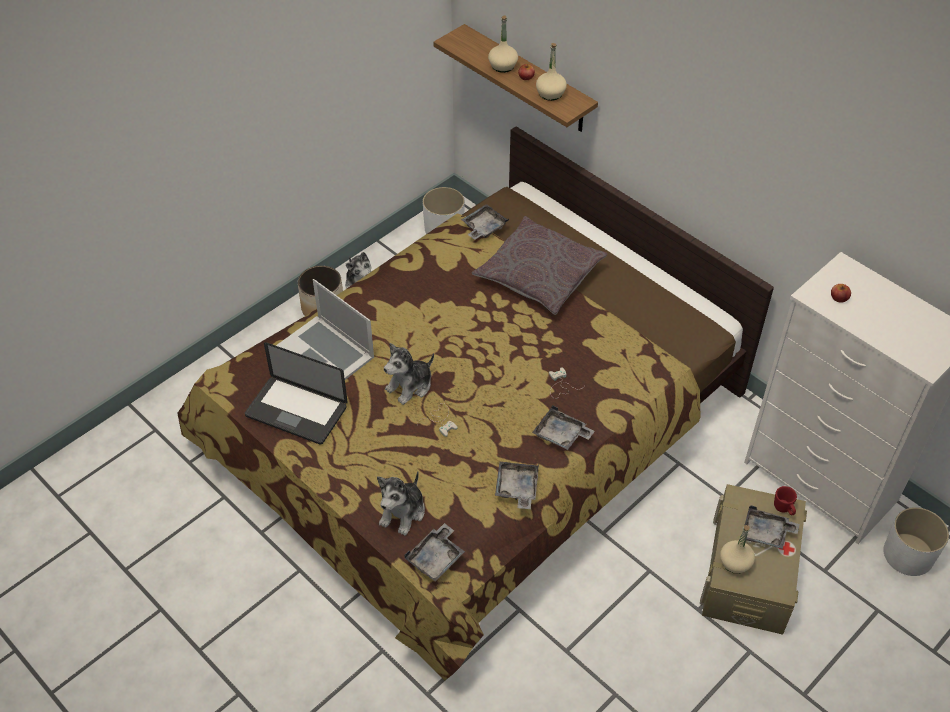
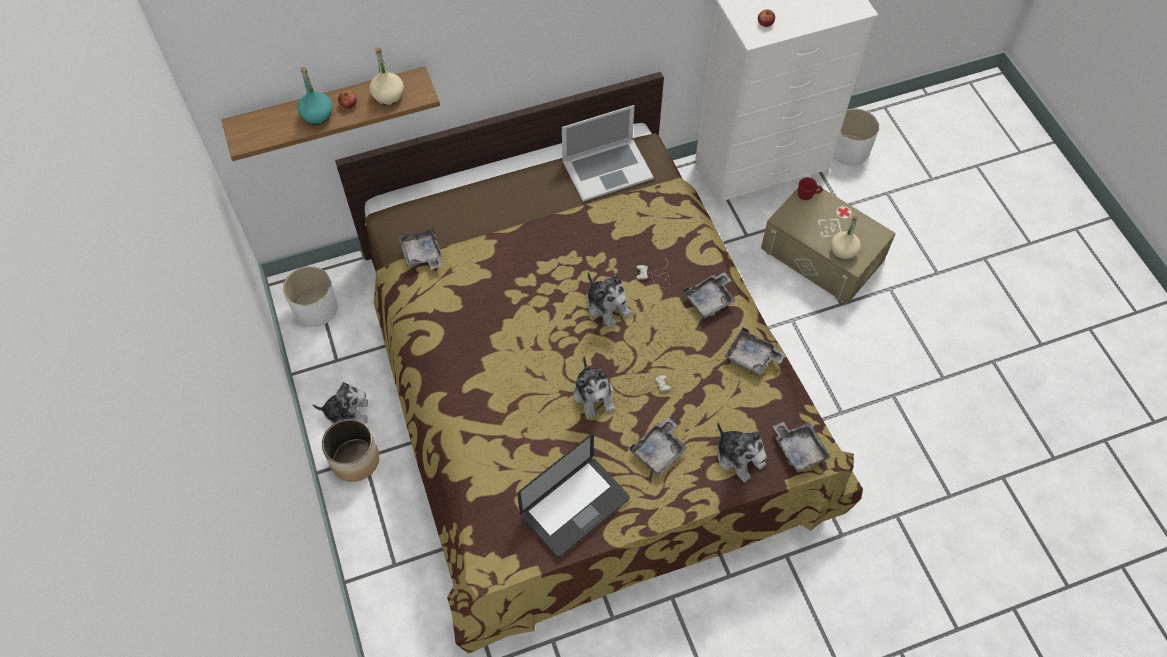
camera: 65 degrees left, 10 degrees up
(325, 352) = (510, 453): laptop -> laptop (607, 169)
(503, 66) = (317, 115): beige bottle -> turquoise bottle
(506, 363) = (607, 306): none -> plush toy
(539, 274) = (511, 236): grey pillow -> none
(766, 533) = (825, 218): grey tray -> grey tray (659, 450)

